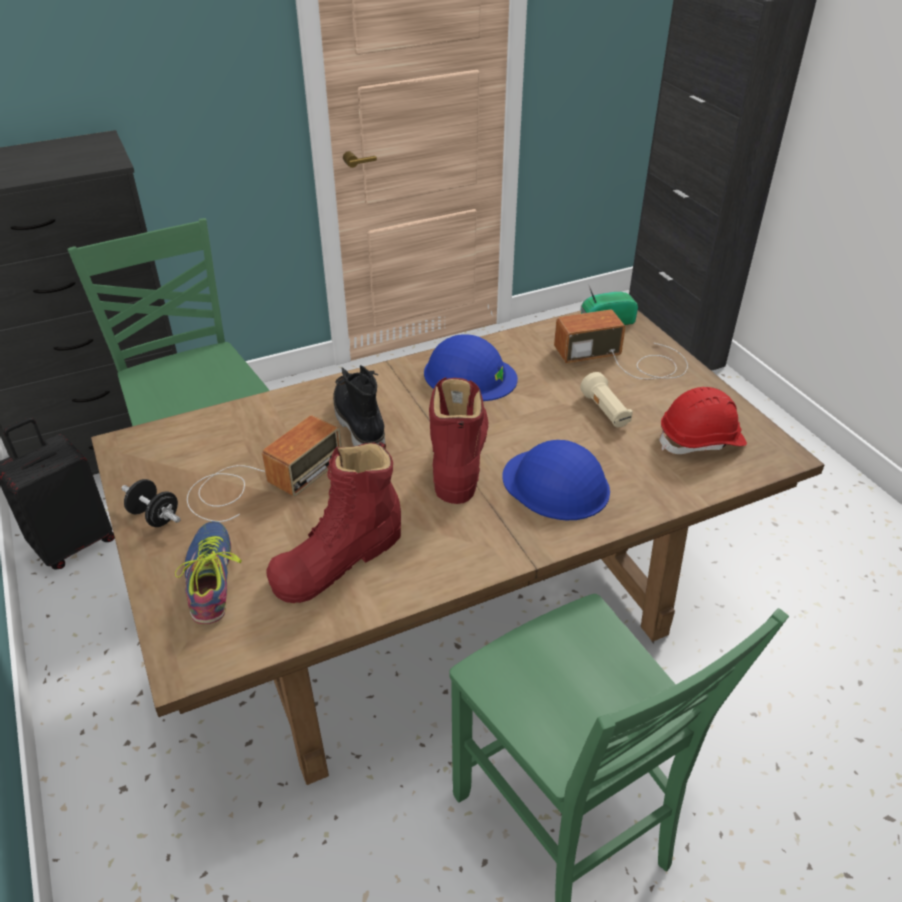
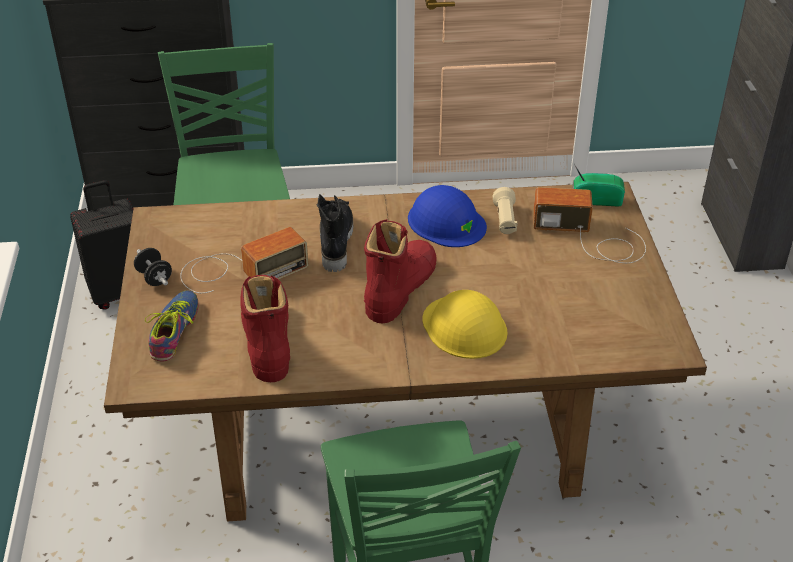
camera: 20 degrees right, 0 degrees up
(338, 559) = (269, 340): red boot -> red boot turned 105 degrees clockwise
(556, 484) = (464, 327): blue hard hat -> yellow hard hat
(605, 411) = (543, 278): beige flashlight -> beige flashlight (505, 220)
(701, 440) = (610, 321): red hard hat -> none

